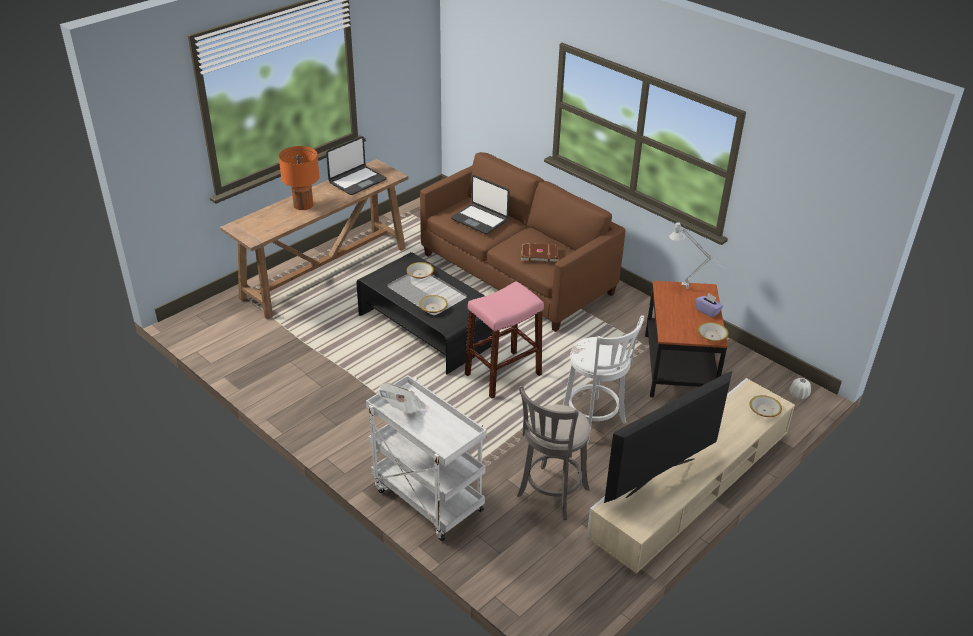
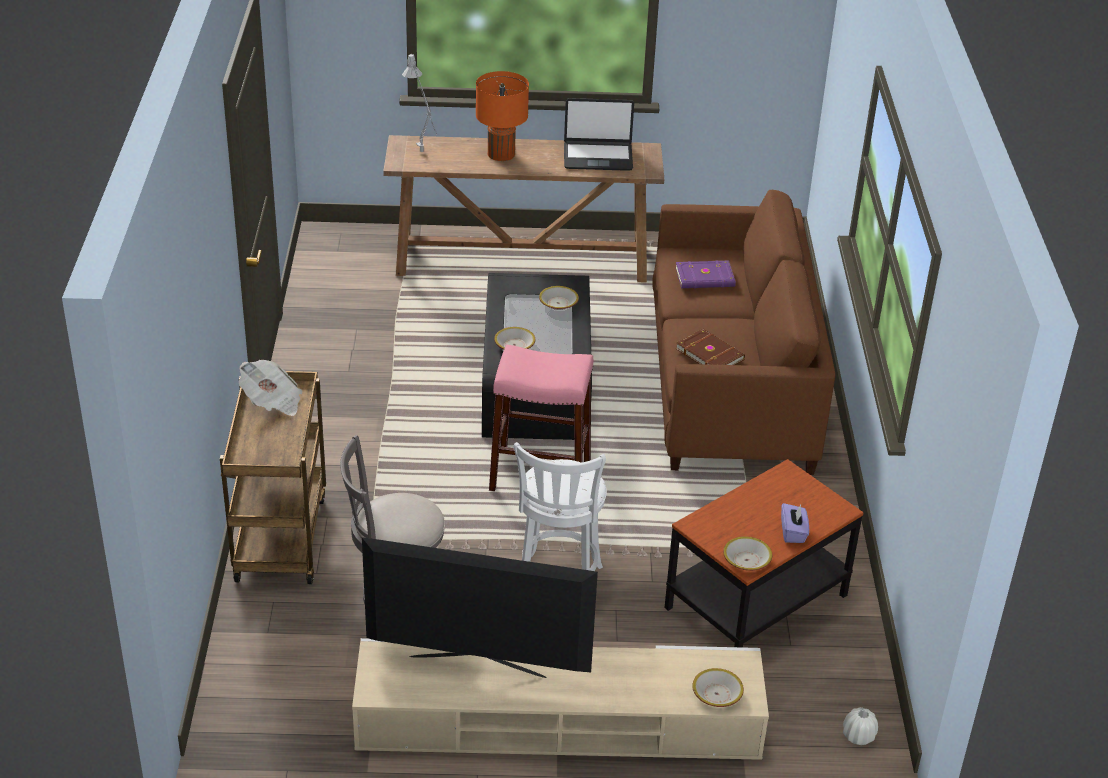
camera: 45 degrees right, 0 degrees up
(426, 499) = (279, 536): white cart -> brown cart
(480, 219) = (705, 278): laptop -> purple book
(690, 290) = (816, 497): grey table lamp -> grey table lamp (423, 155)

